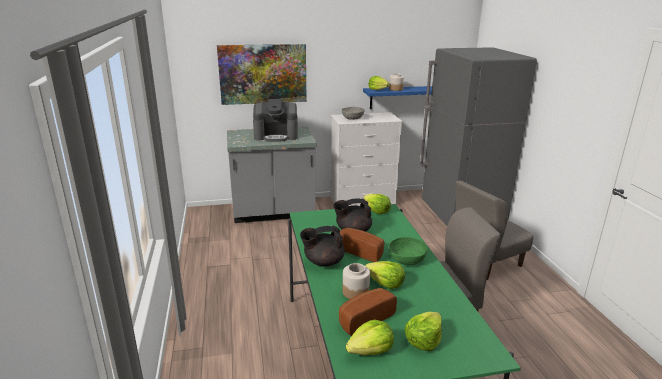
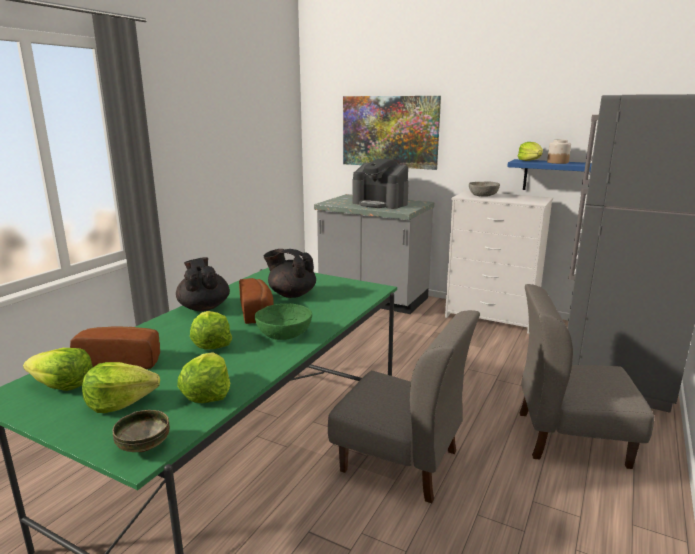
camera: 40 degrees right, 5 degrees down
(323, 262) = (204, 307): black teapot -> black teapot turned 45 degrees clockwise
(355, 292) = (170, 338): jar -> none
(376, 211) = (358, 286): lettuce -> lettuce (207, 393)
(485, 351) = (143, 446): none -> bowl

